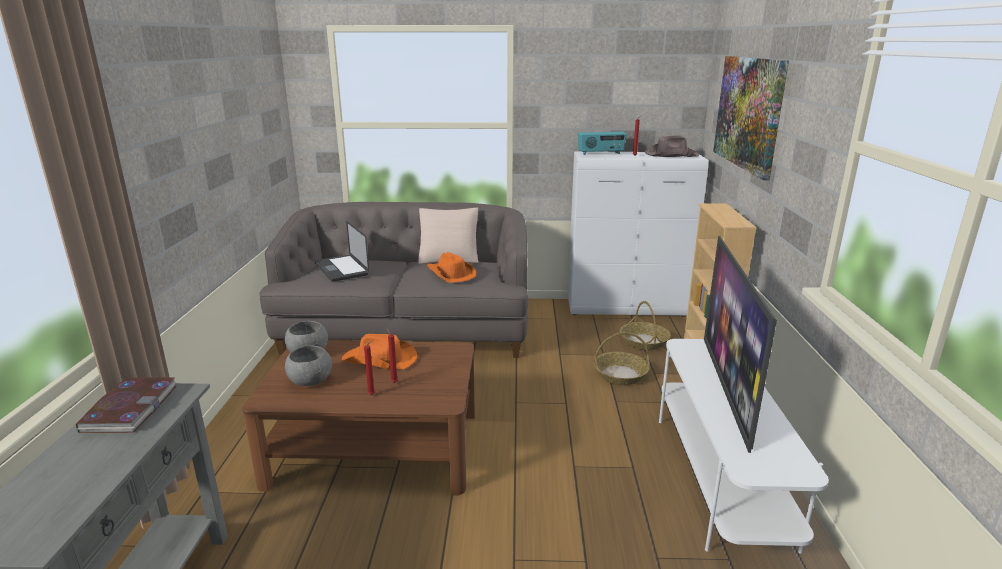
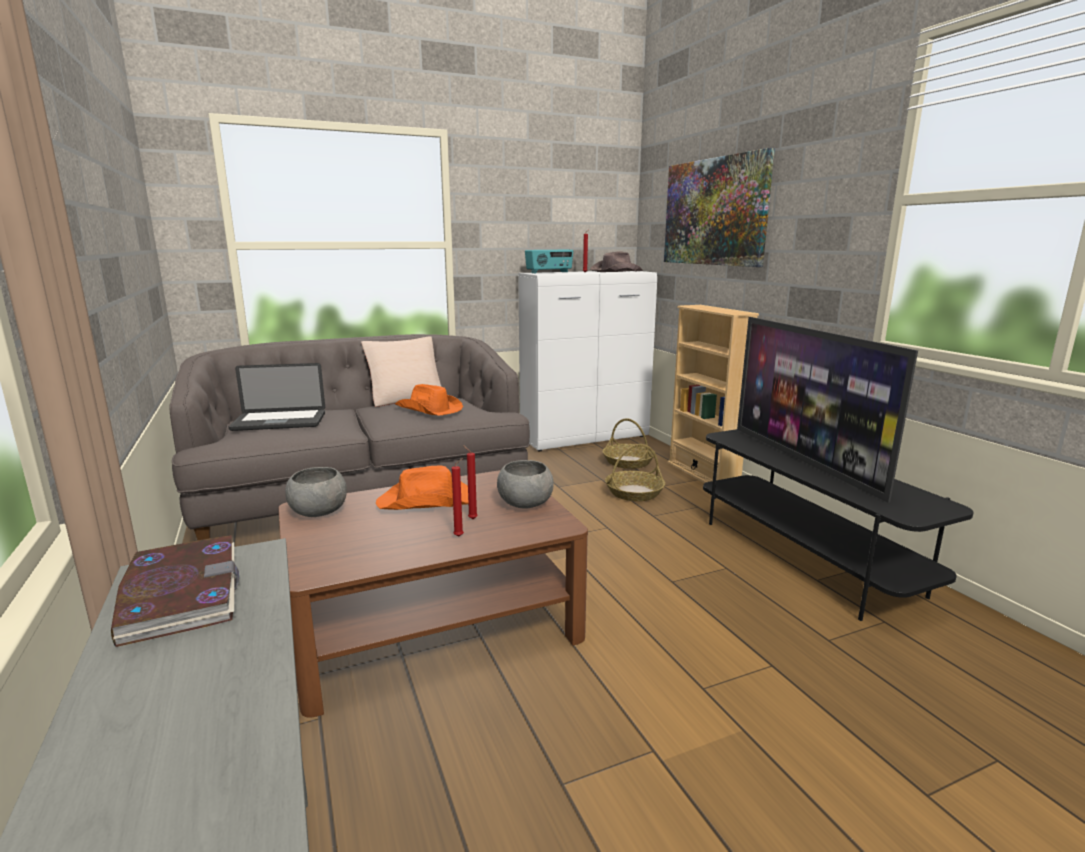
camera: 25 degrees left, 5 degrees down
(310, 380) = (356, 539): grey bowl -> grey bowl (525, 503)
(341, 269) = (279, 422): laptop -> laptop turned 45 degrees counterclockwise
(720, 478) = (806, 557): white tv stand -> black tv stand

